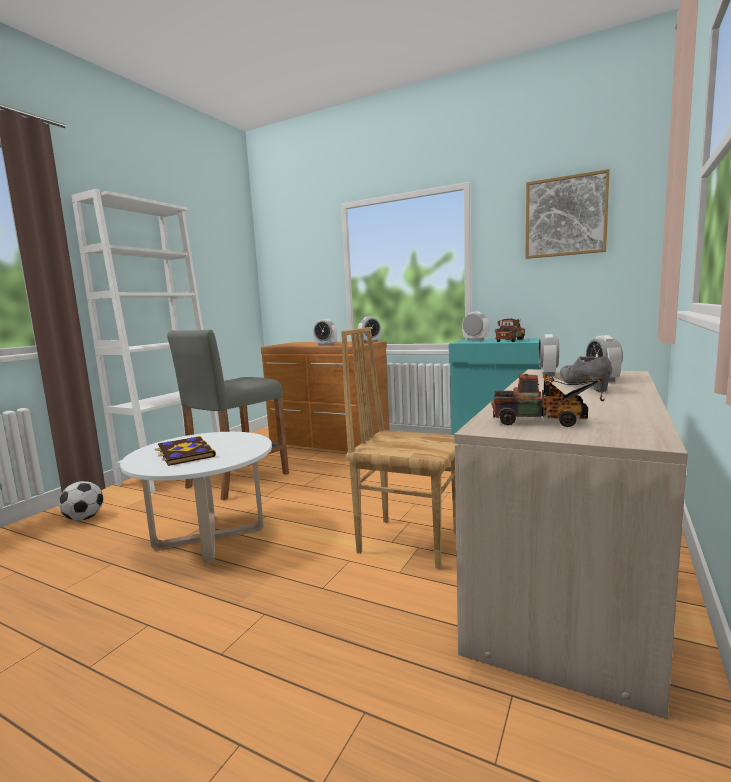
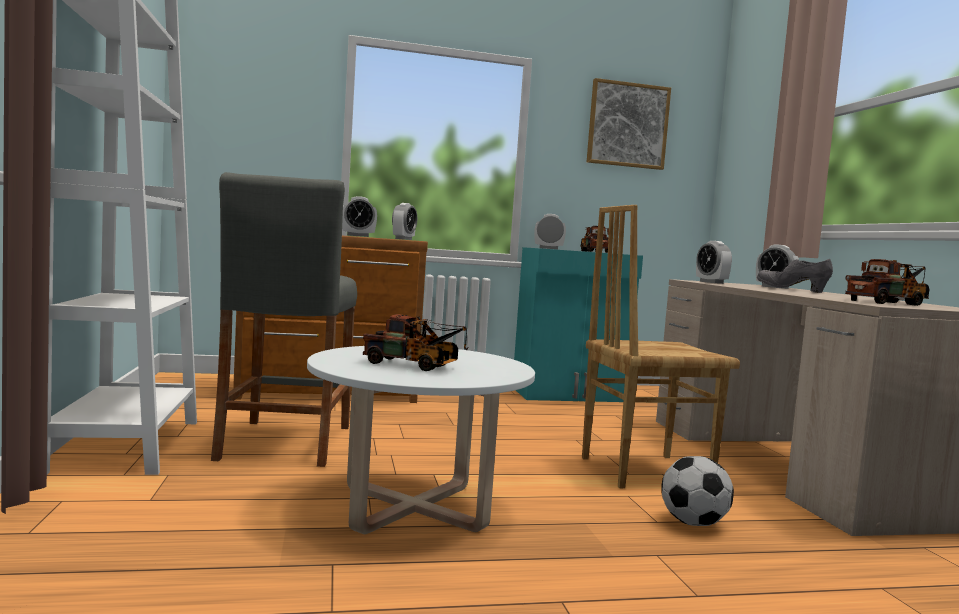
camera: 40 degrees left, 5 degrees down
(84, 518) = (100, 527): football -> football (693, 523)
(184, 453) = (415, 366): book -> toy truck

